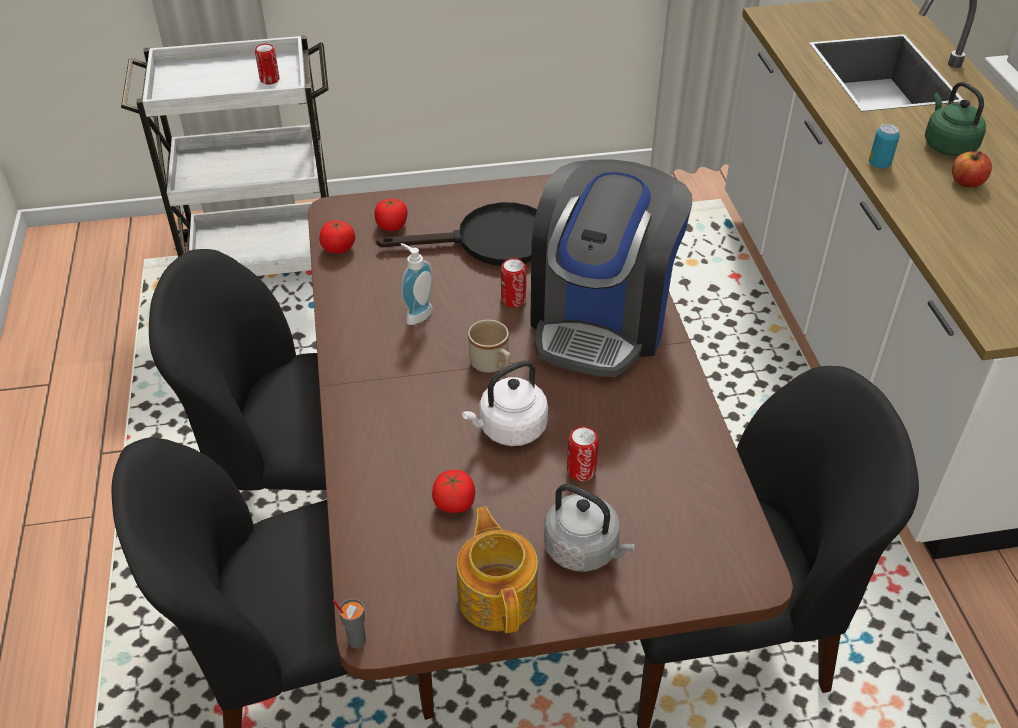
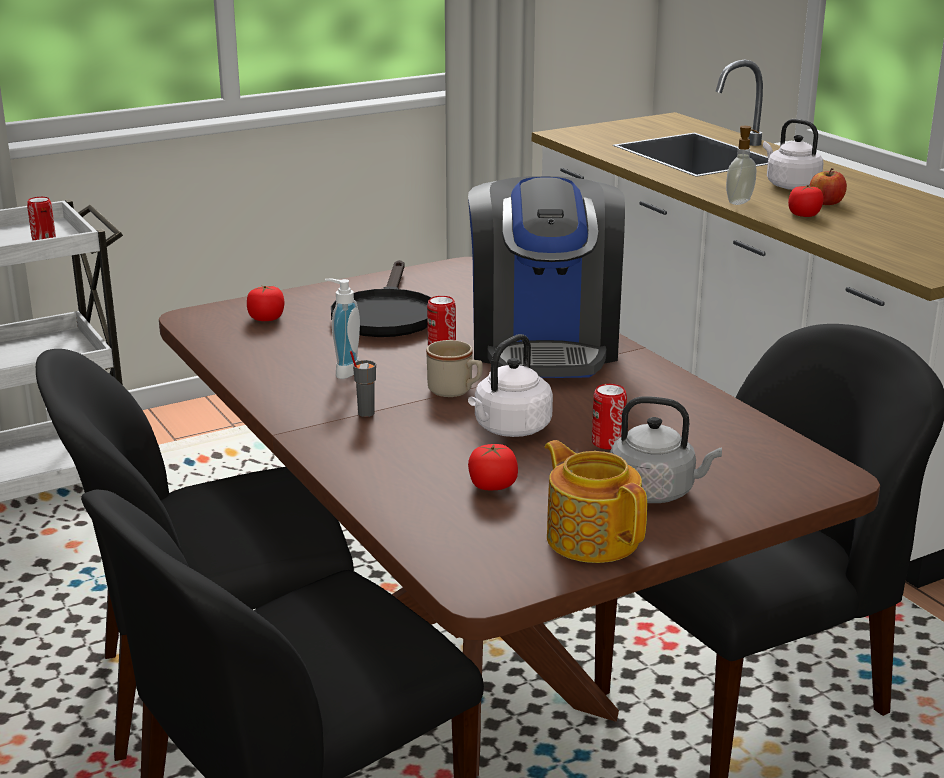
camera: 20 degrees left, 20 degrees down
(338, 248) = (217, 341): tomato -> tomato (804, 215)
(356, 640) = (463, 598): grey cup -> grey cup (365, 413)
(491, 242) = (385, 314): black frying pan -> black frying pan turned 120 degrees clockwise
(879, 164) = (740, 202): can -> soap dispenser
(947, 145) = (790, 185): green kettle -> white kettle

